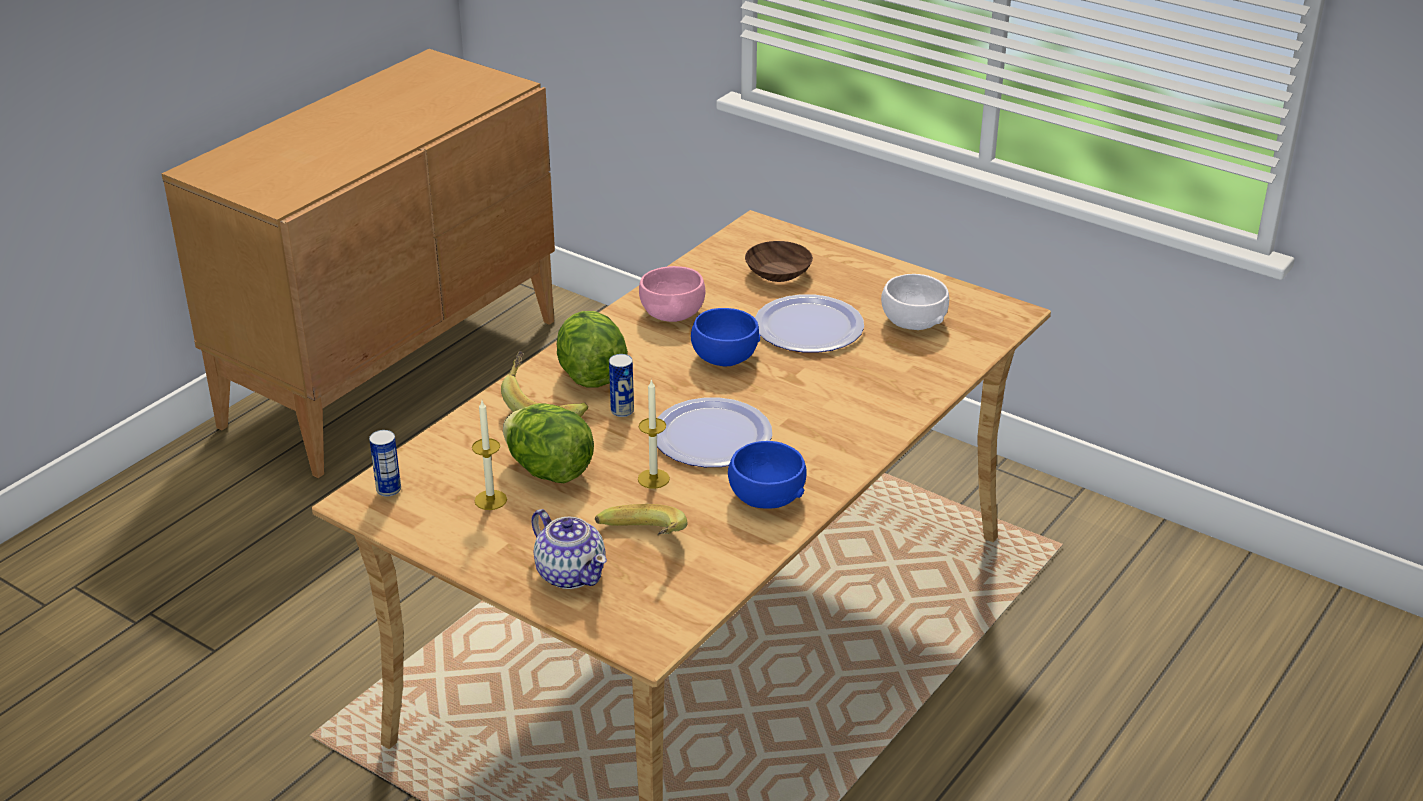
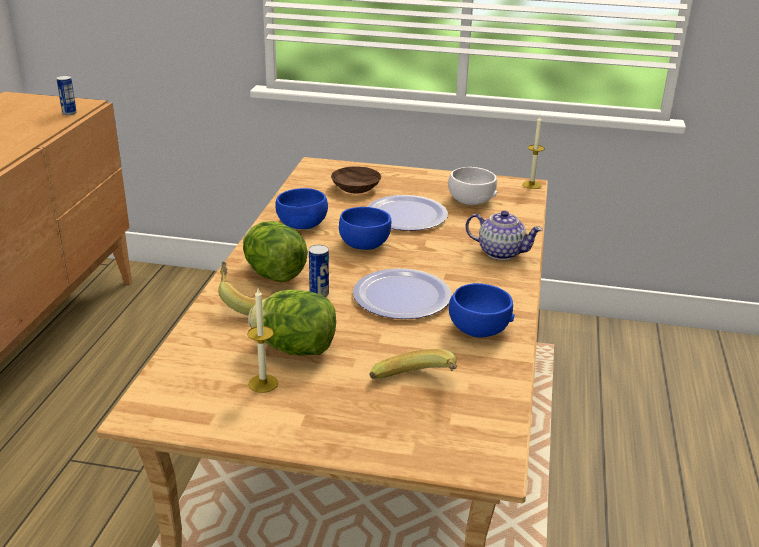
camera: 25 degrees left, 5 degrees down
(388, 489) = (163, 397): can -> can (69, 113)
(570, 573) = (379, 425): teapot -> teapot (500, 252)
(653, 479) = (384, 335): candle -> candle (531, 185)
(673, 312) = (302, 223): pink bowl -> blue bowl

